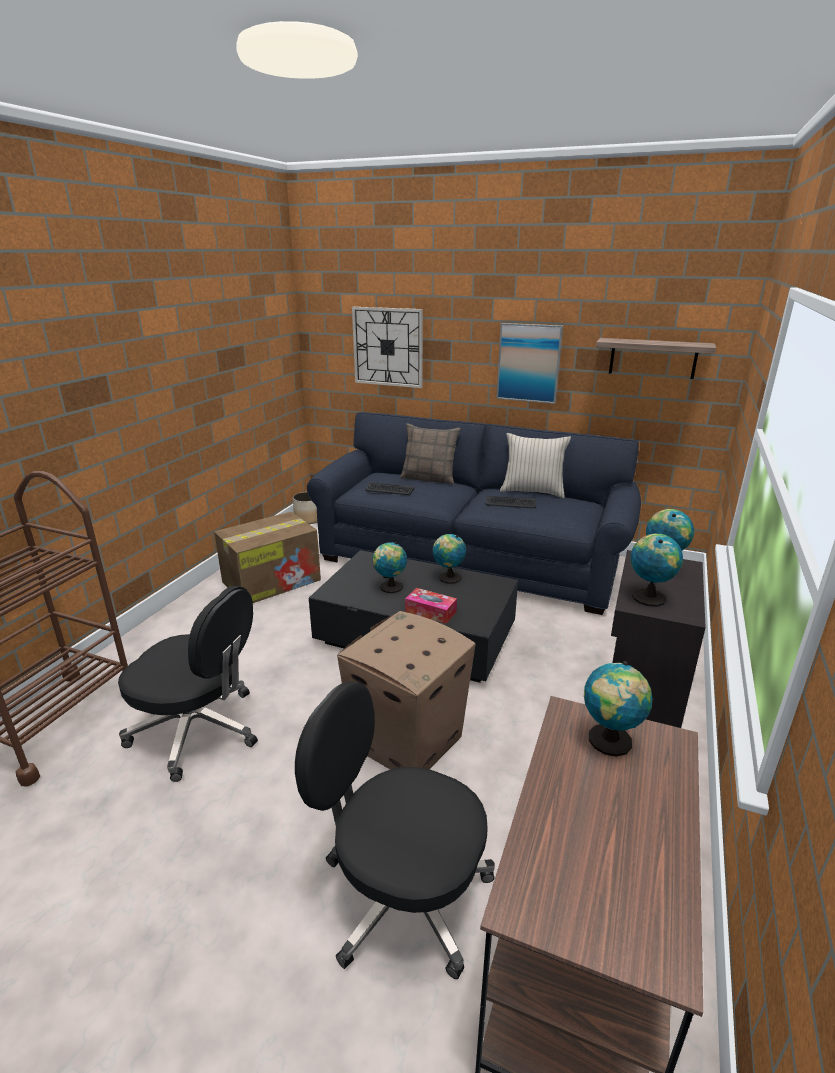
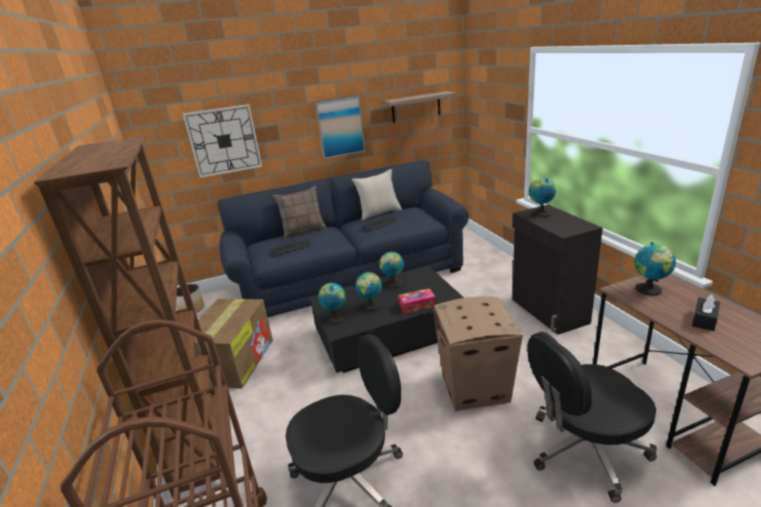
camera: 40 degrees left, 0 degrees up
(166, 630) = (203, 444): none -> brown bookcase
(591, 826) = (704, 320): none -> black tissue box
(648, 596) = (562, 226): globe -> globe (335, 317)

